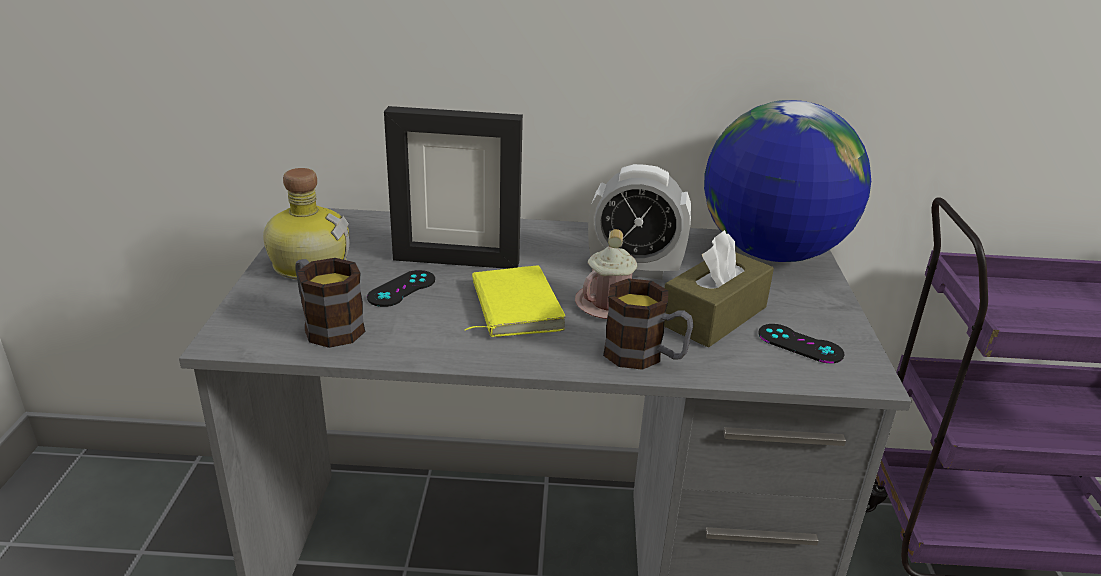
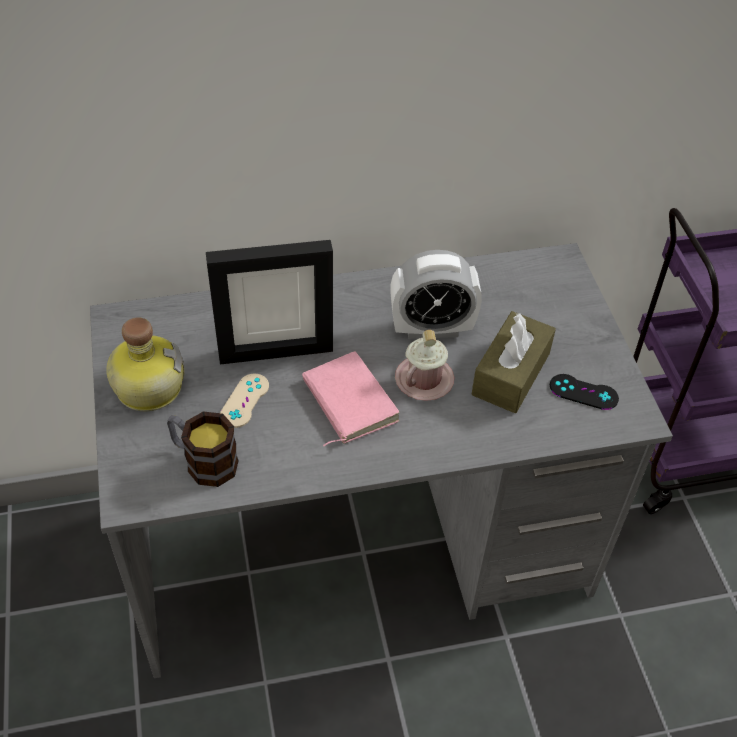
camera: 15 degrees left, 20 degrees up
(401, 289) = (245, 400): black game controller -> beige game controller
(512, 307) = (346, 402): yellow book -> pink book
(644, 356) = (469, 435): mug -> none
(770, 253) = (539, 280): globe -> none

